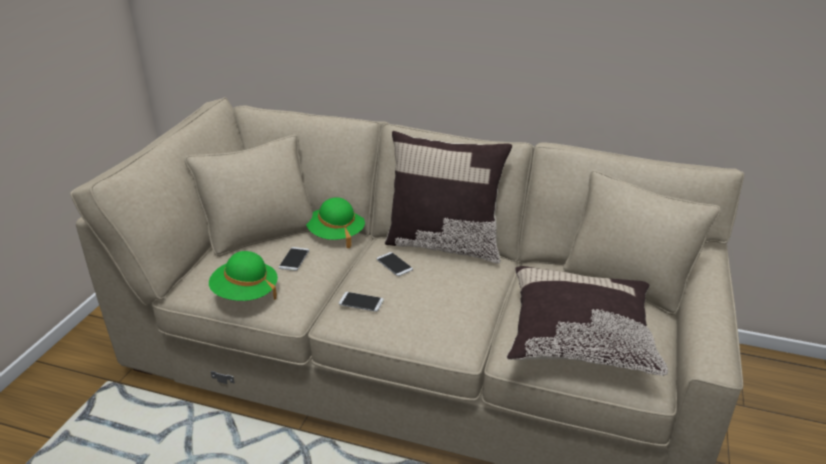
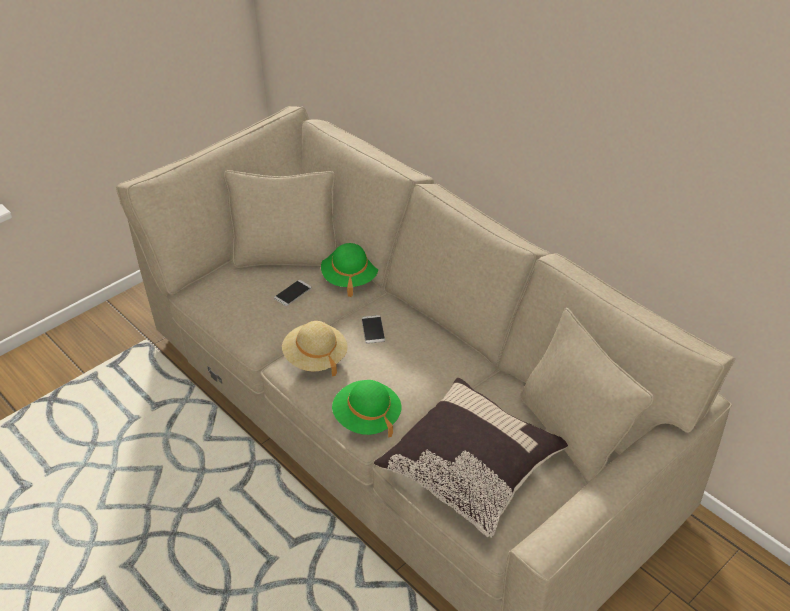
camera: 30 degrees right, 10 degrees up
(245, 293) = (231, 314): green hat -> green hat (367, 418)
(361, 302) = (315, 358): phone -> beige hat
(444, 245) = (437, 324): pillow -> none

